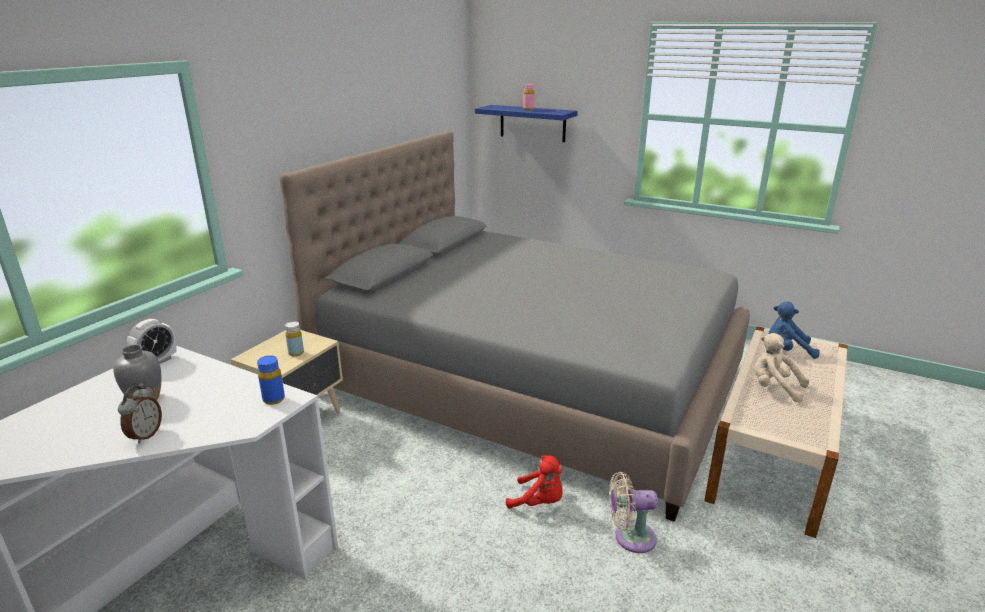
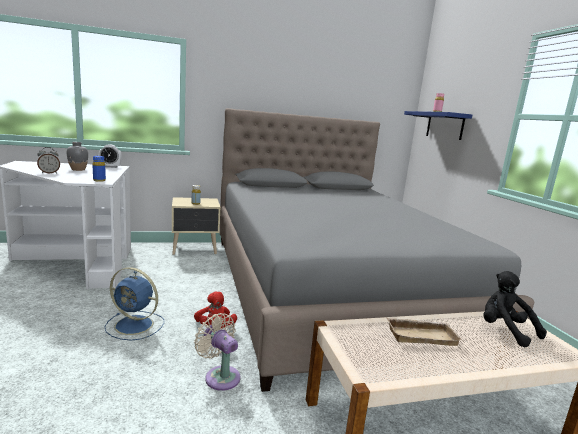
camera: 45 degrees right, 10 degrees down
(468, 563) = (135, 325): none -> blue fan
(774, 388) = (421, 335): beige plush toy -> beige tray
(787, 350) = (505, 330): blue plush toy -> black plush toy

